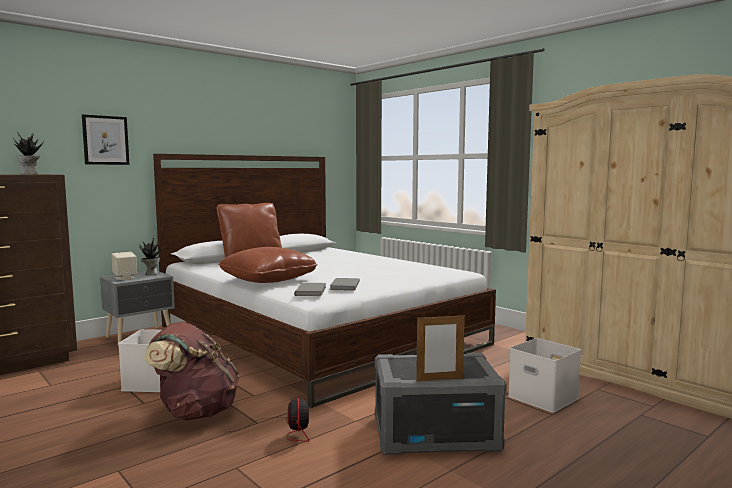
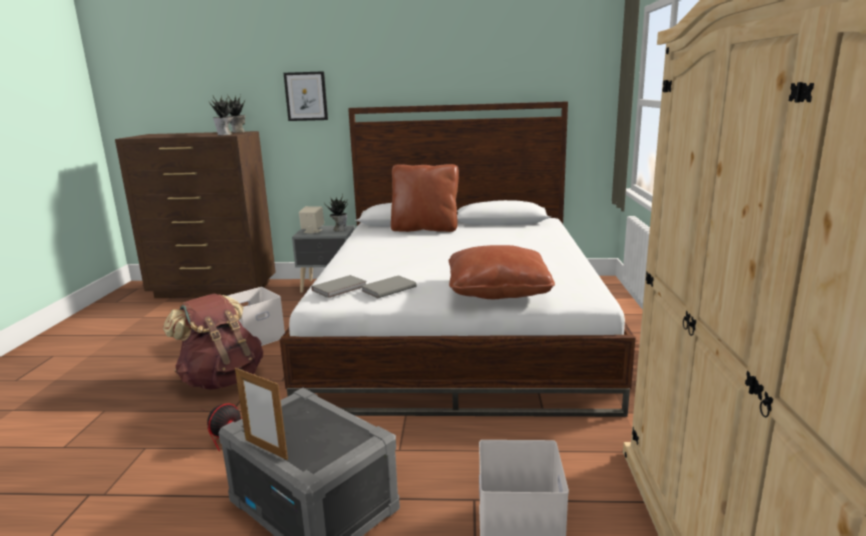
camera: 45 degrees right, 10 degrees up
(38, 174) = (225, 134): none -> potted plant
(268, 280) = (362, 261): brown pillow -> brown pillow (497, 291)

